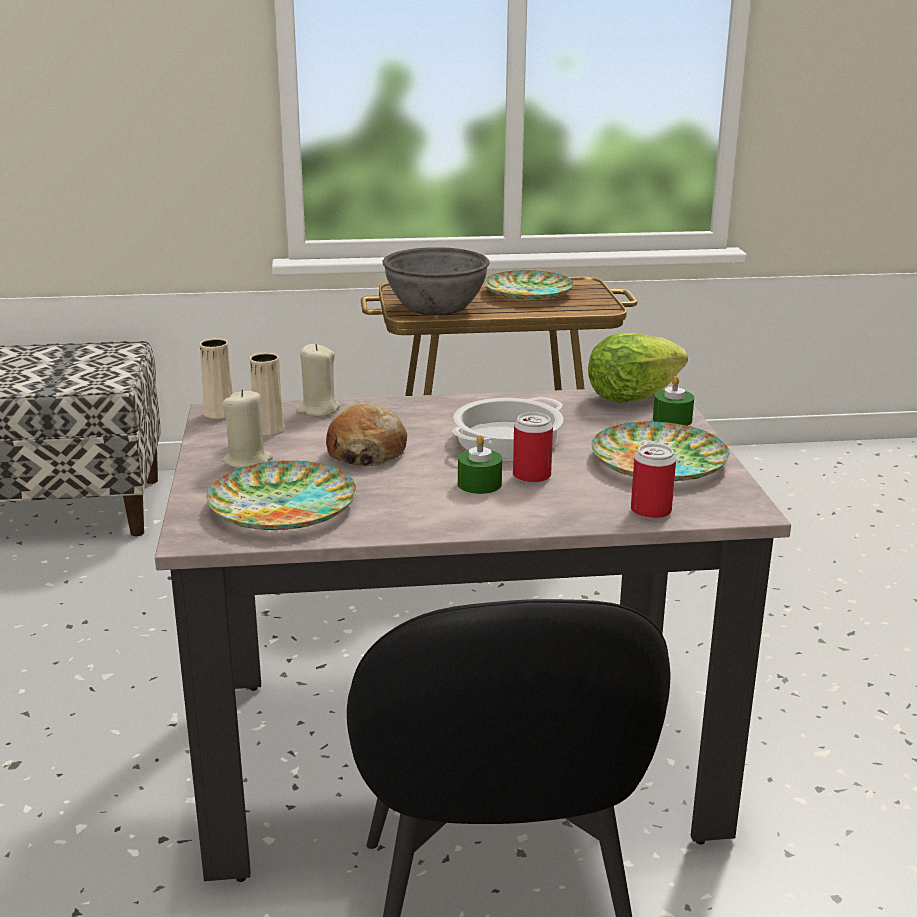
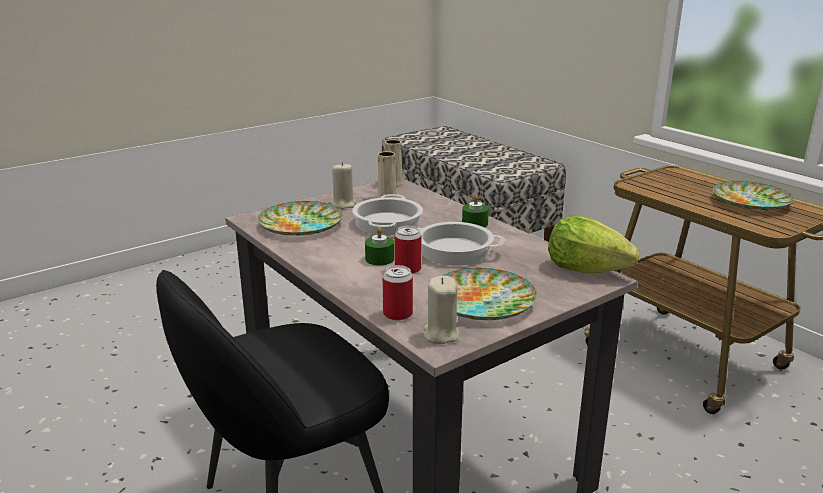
camera: 60 degrees right, 0 degrees up
(318, 410) = (428, 200): beige candle -> beige candle (440, 335)
(366, 451) = (388, 223): bread -> cooking pot
(436, 307) = (660, 186): grey bowl -> none
(672, 420) = (564, 291): green candle -> green candle (474, 223)

